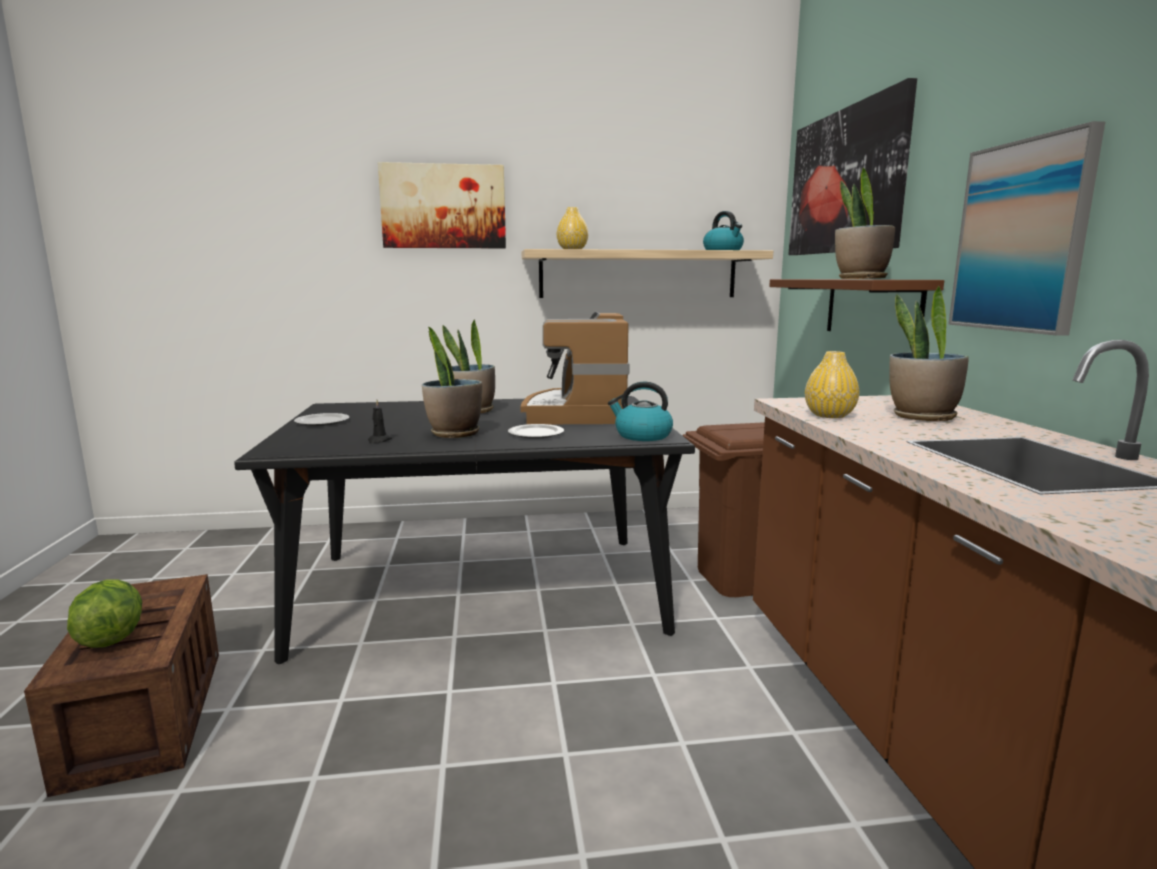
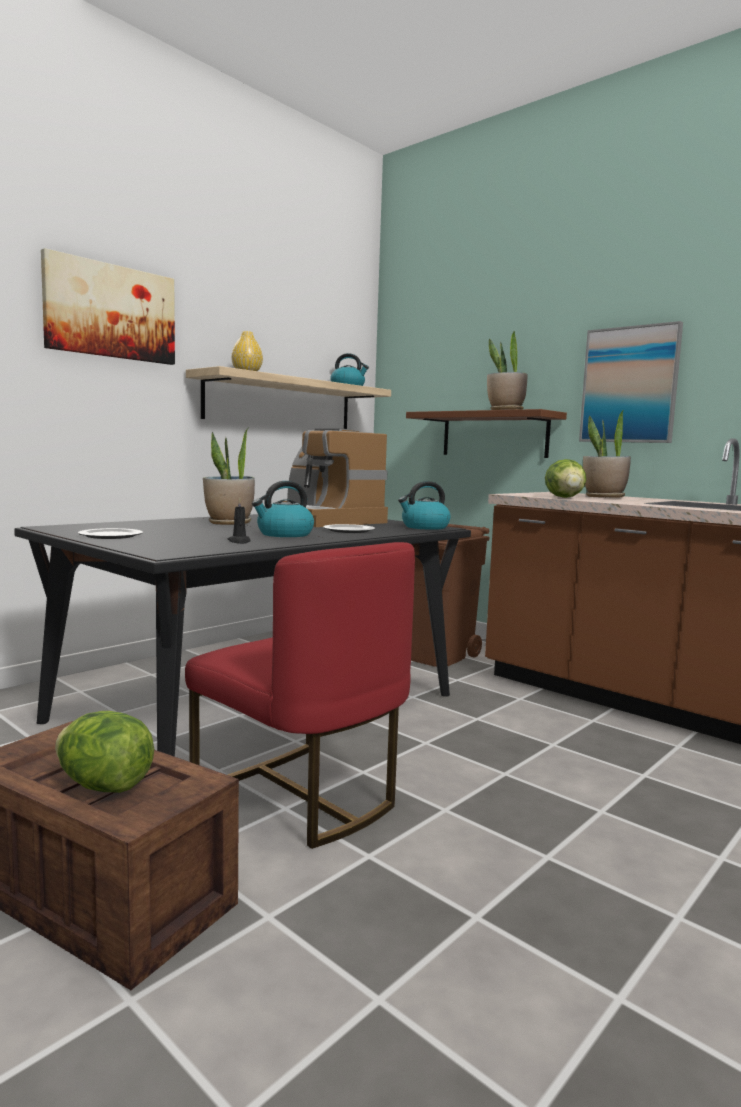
camera: 40 degrees left, 5 degrees down
(368, 693) = (301, 796): none -> red chair
(454, 434) = (284, 534): potted plant -> kettle
(829, 415) = (565, 497): yellow vase -> lettuce
(845, 181) = (455, 341): picture -> none

